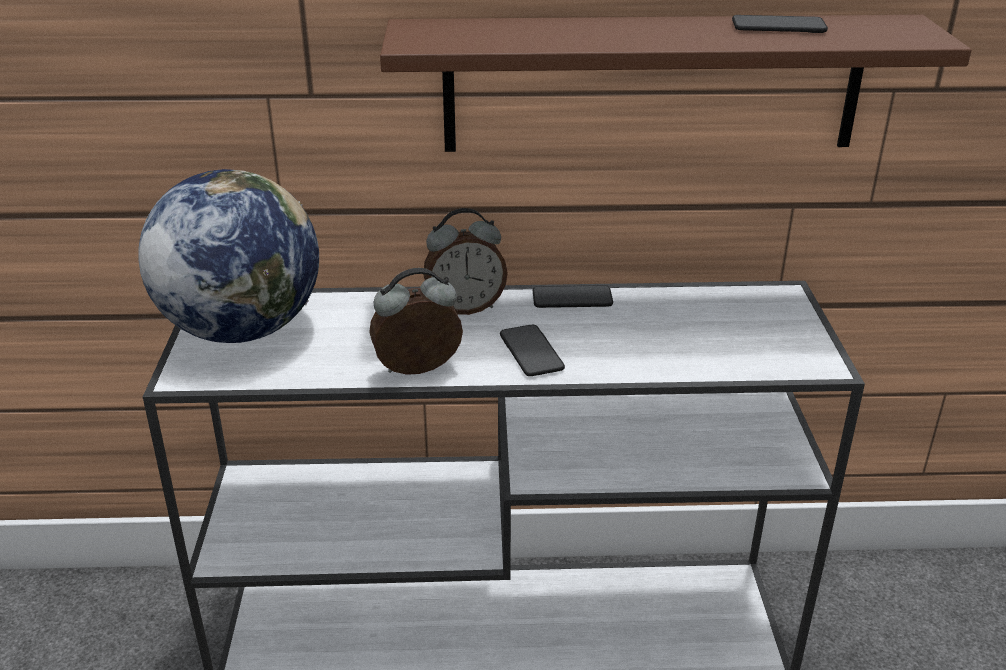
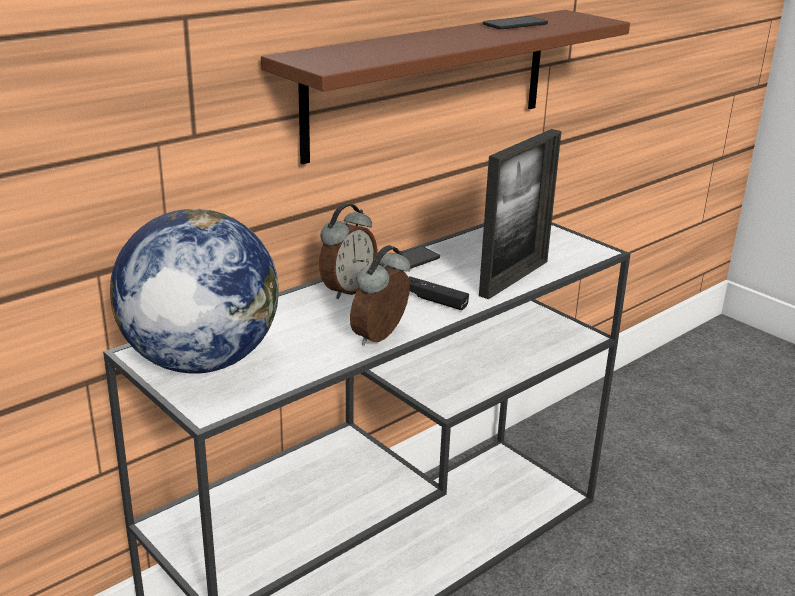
camera: 40 degrees left, 5 degrees down
(531, 352) = (434, 300): phone -> black game controller
(660, 360) = (514, 278): none -> picture frame

